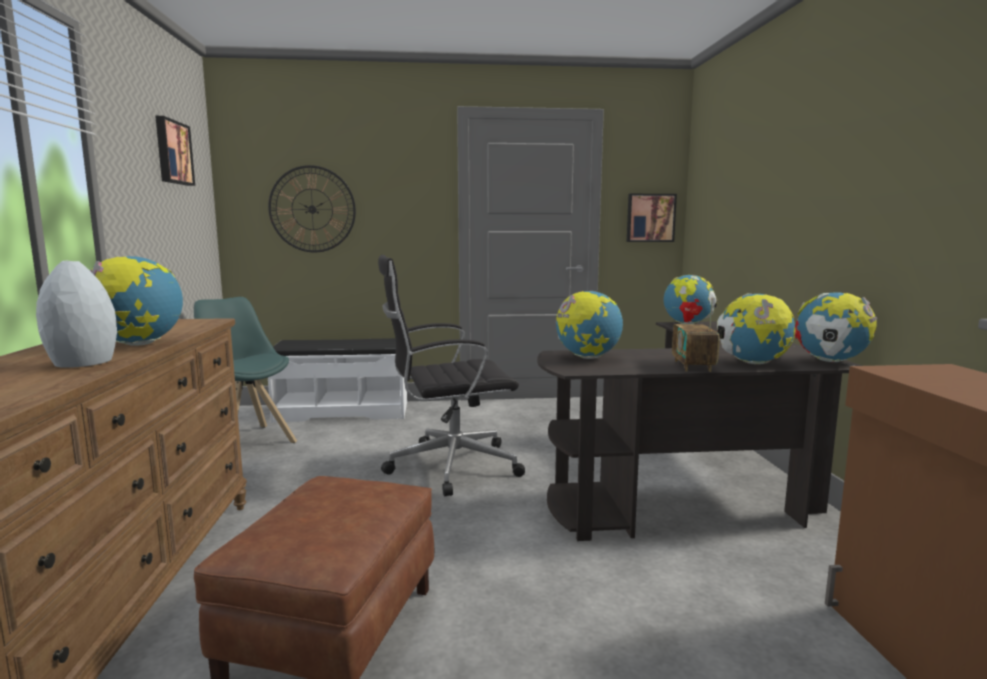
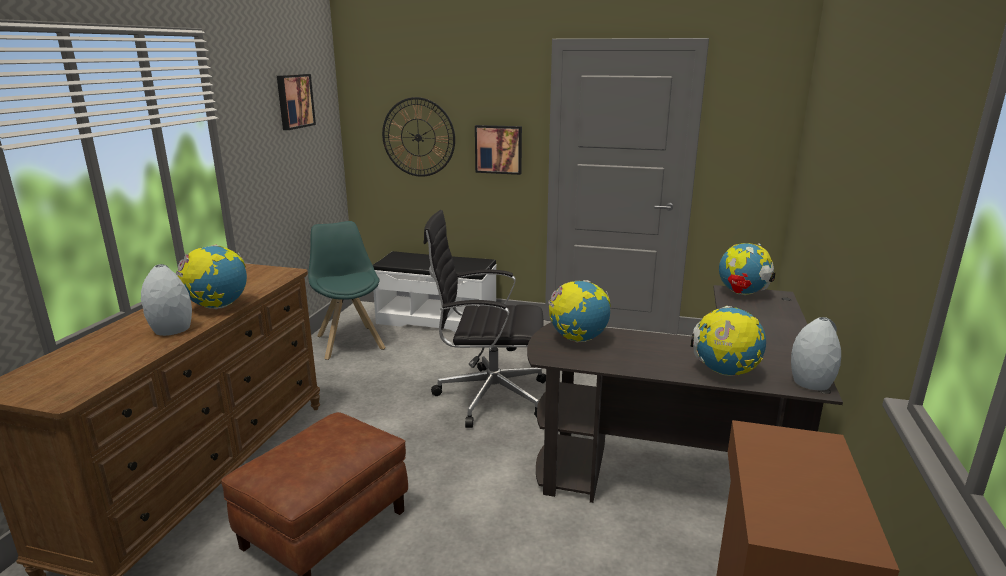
camera: 20 degrees right, 10 degrees up
(650, 218) = (754, 157): picture -> picture (499, 149)
(693, 366) = (660, 367): radio -> none
(830, 361) = (810, 382): globe -> grey vase

